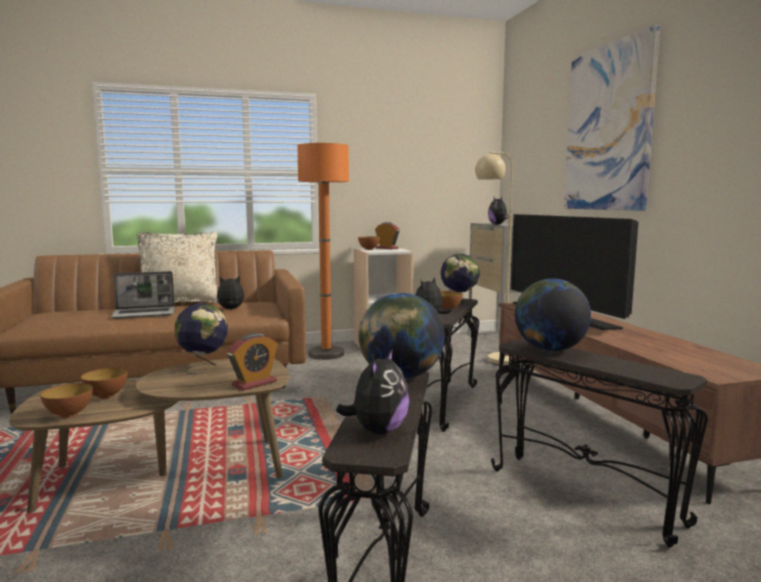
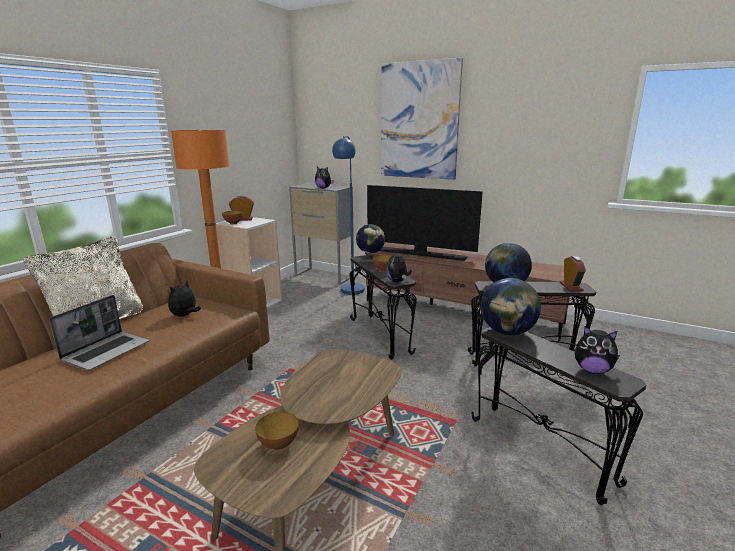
camera: 45 degrees left, 10 degrees up
(69, 415) = (300, 476): bowl -> none
(203, 367) = (309, 379): globe -> none
(254, 383) = (382, 374): alarm clock -> alarm clock (570, 287)
(378, 430) = (592, 370): plush toy -> plush toy turned 135 degrees clockwise
(496, 362) = (350, 293): beige floor lamp -> blue floor lamp

